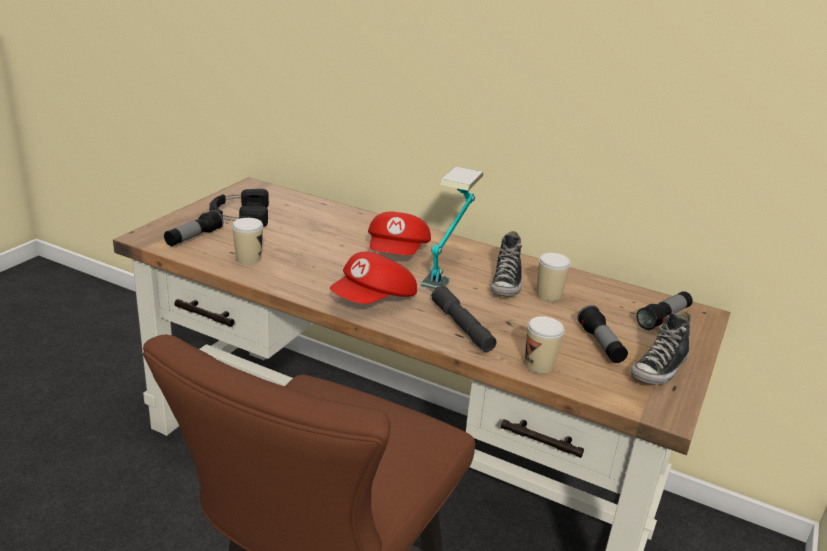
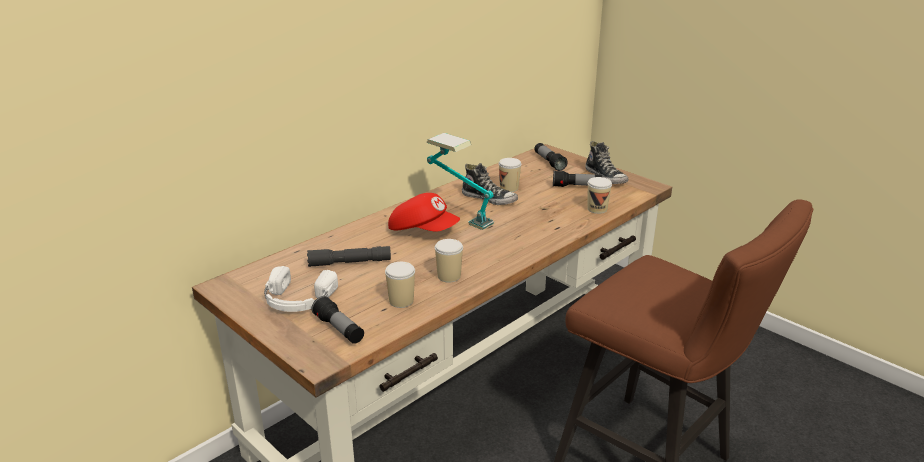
camera: 70 degrees left, 0 degrees up
(239, 215) = (297, 299): black headphones -> white headphones
(305, 276) = (449, 276): none -> cup
(374, 300) = (500, 251): red cap -> none
(462, 326) = (546, 225): grey flashlight -> grey flashlight (350, 262)

